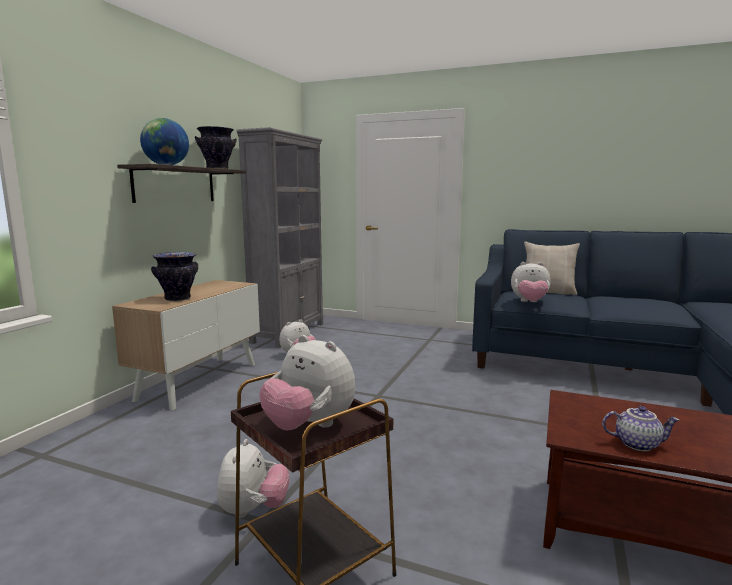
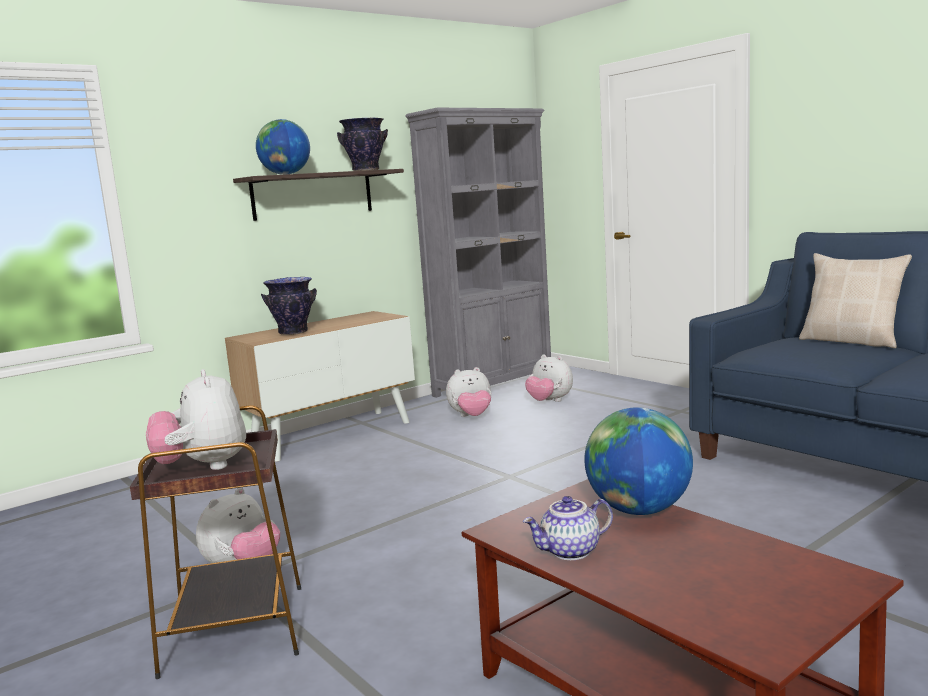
camera: 30 degrees right, 0 degrees up
(529, 302) = (771, 356): plush toy -> plush toy (549, 401)
(618, 407) = (638, 510): none -> globe
(637, 444) = (570, 552): teapot -> teapot turned 120 degrees clockwise

